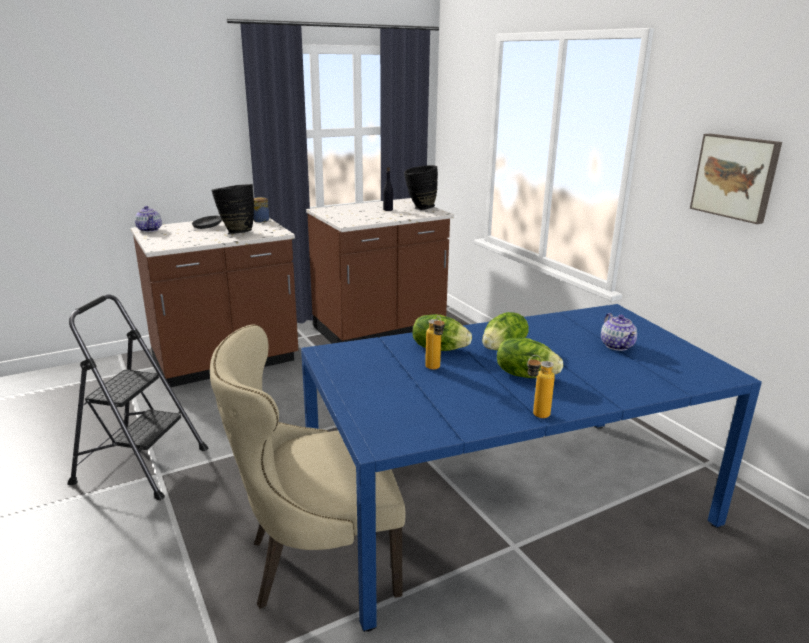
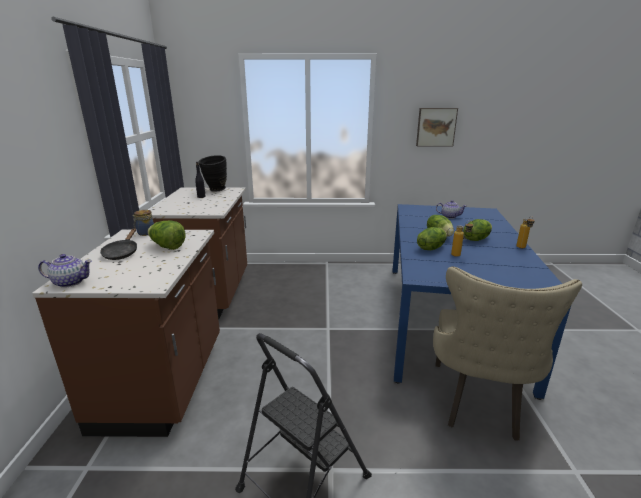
camera: 60 degrees left, 0 degrees up
(236, 232) = (167, 246): black vase -> lettuce

